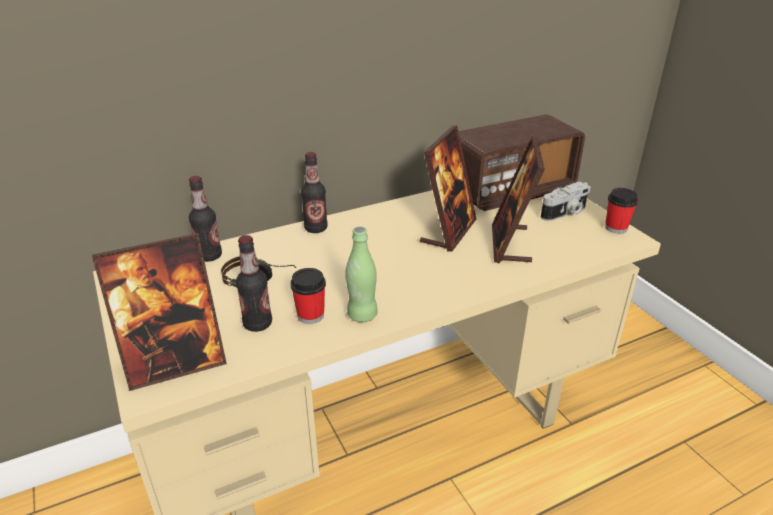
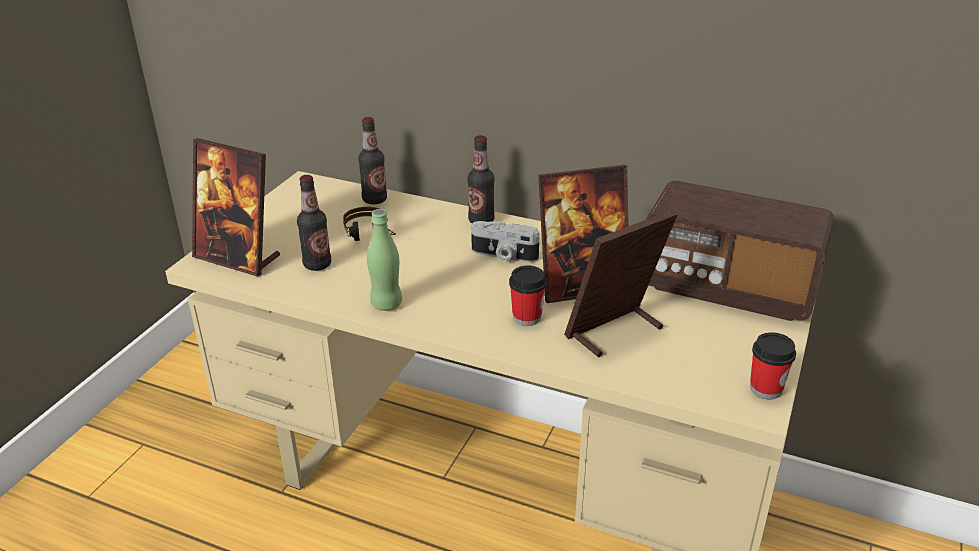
camera: 50 degrees right, 0 degrees up
(310, 315) = (356, 281): cup -> cup (527, 317)
(565, 213) = (740, 341): camera -> camera (503, 255)

